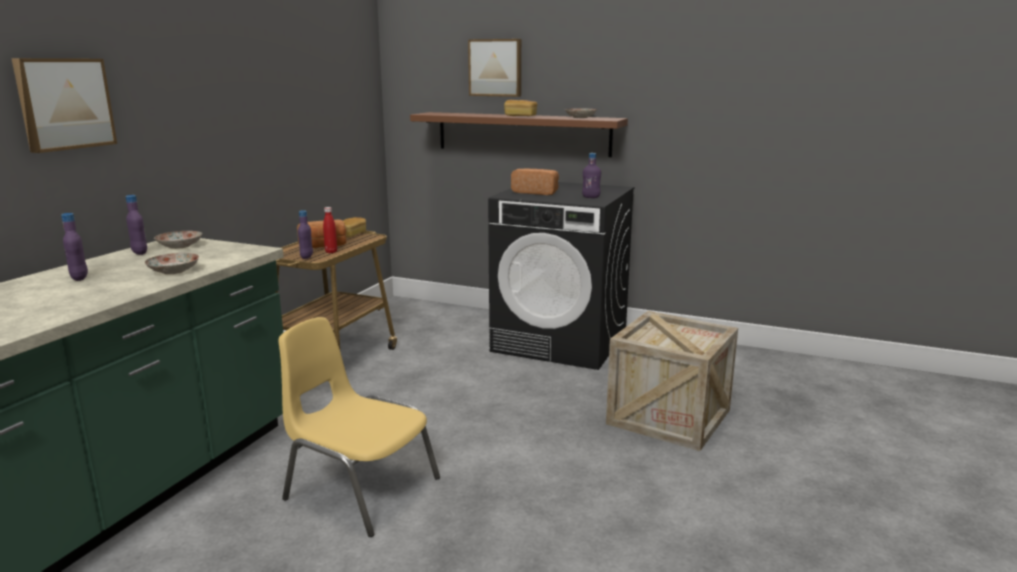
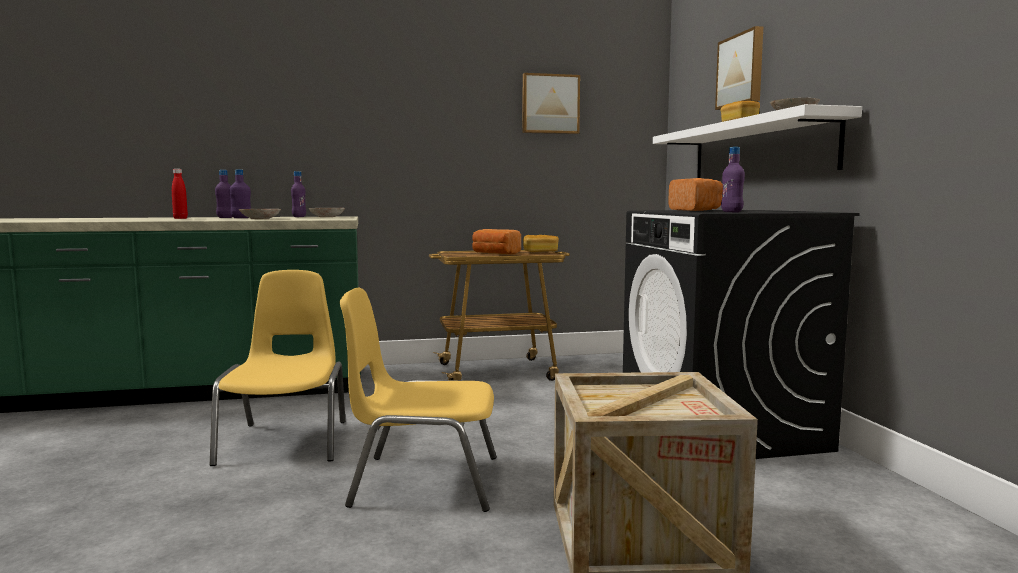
camera: 55 degrees right, 10 degrees down
(64, 104) = (280, 105): picture -> picture (550, 104)
(306, 257) = (454, 254): purple bottle -> purple bottle (241, 218)
(331, 252) = (483, 255): red bottle -> red bottle (180, 218)
(522, 133) = (758, 149): brown shelf -> white shelf
(523, 453) = (423, 481): none -> yellow chair

